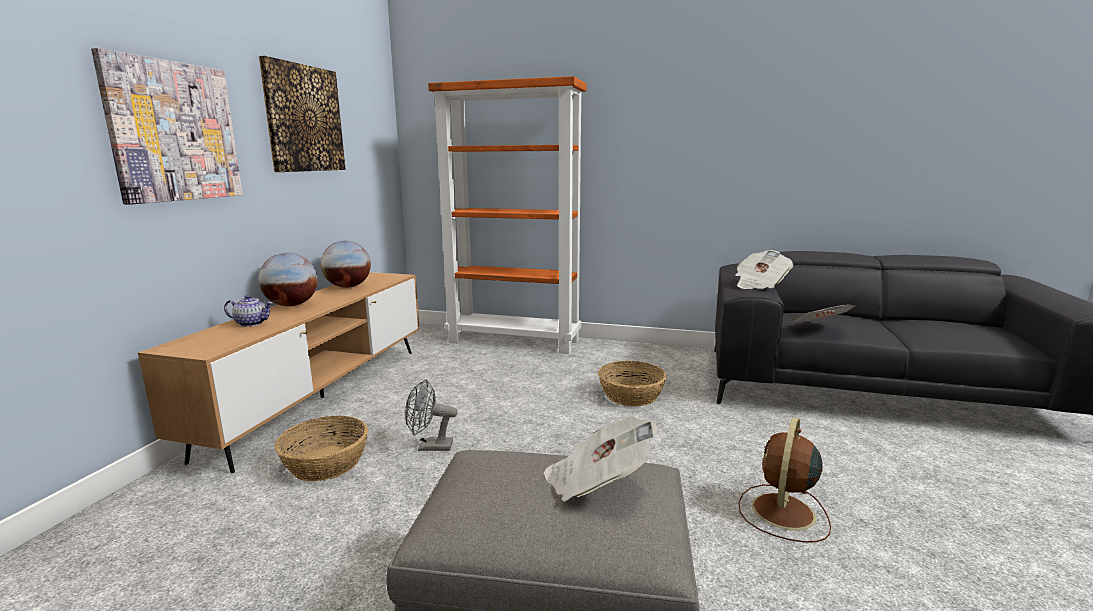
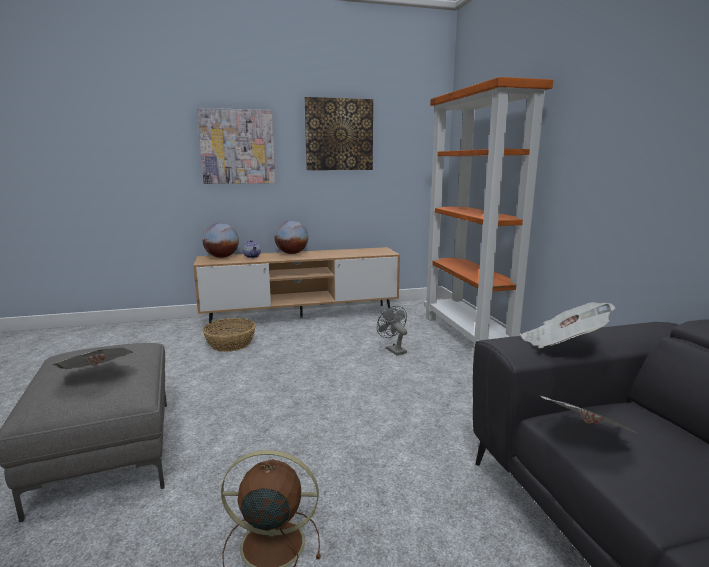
camera: 60 degrees right, 0 degrees up
(348, 287) = (344, 252): globe -> globe (222, 257)
(429, 447) = (268, 361): grey fan -> grey fan (393, 350)
(630, 395) = (429, 410): basket -> none

